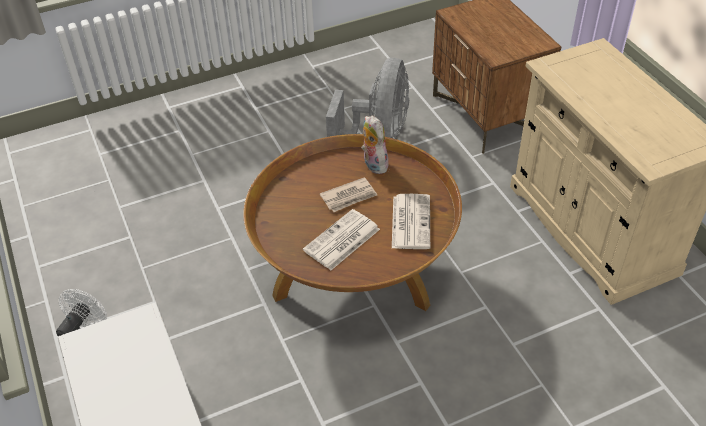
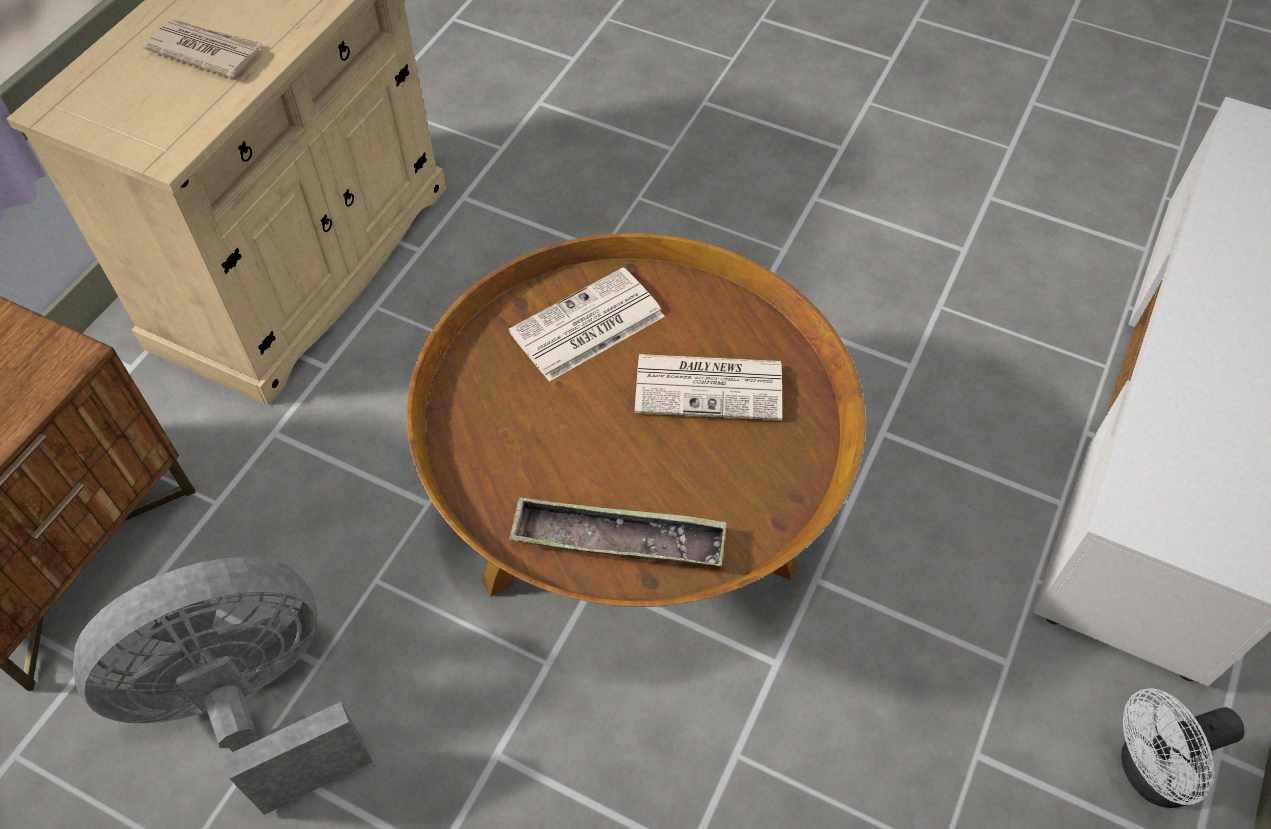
camera: 130 degrees left, 10 degrees up
(306, 179) = (617, 539): none -> tray
(349, 197) = (604, 442): newspaper -> newspaper (204, 51)
(373, 164) = (489, 461): plush toy -> none

